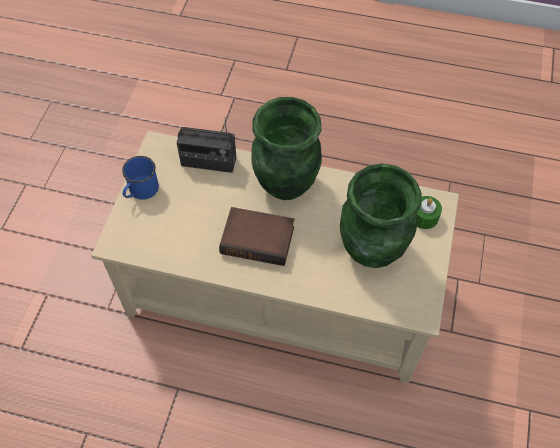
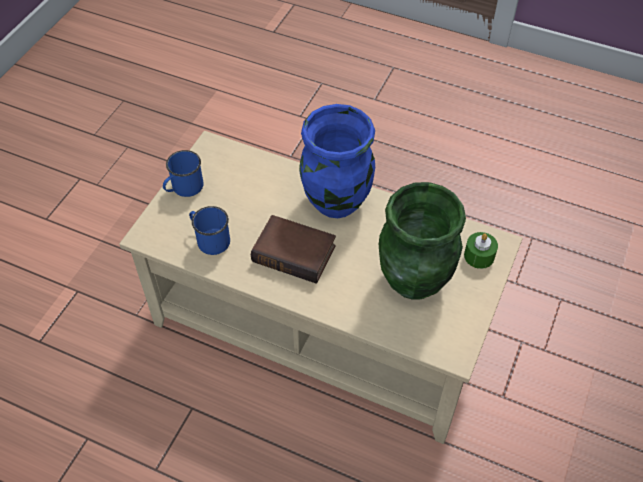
camera: 10 degrees right, 5 degrees down
(176, 238) = (209, 239): none -> blue mug
(208, 162) = (260, 169): radio -> none
(286, 185) = (336, 203): green vase -> blue vase

